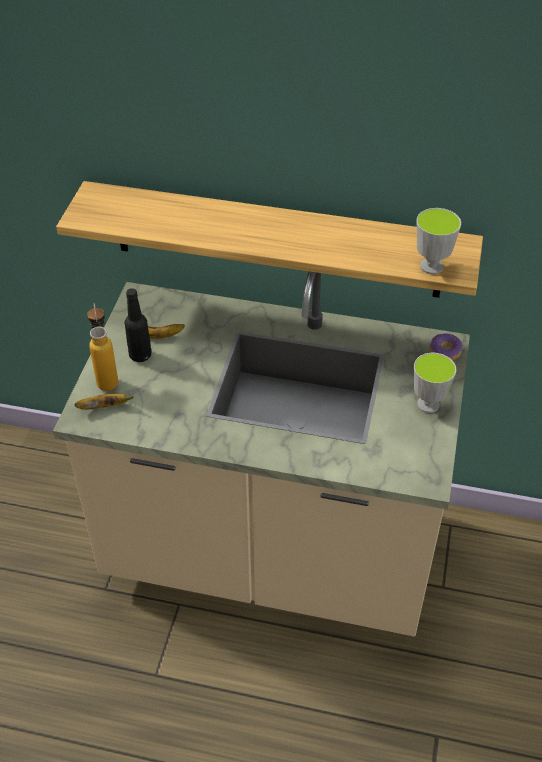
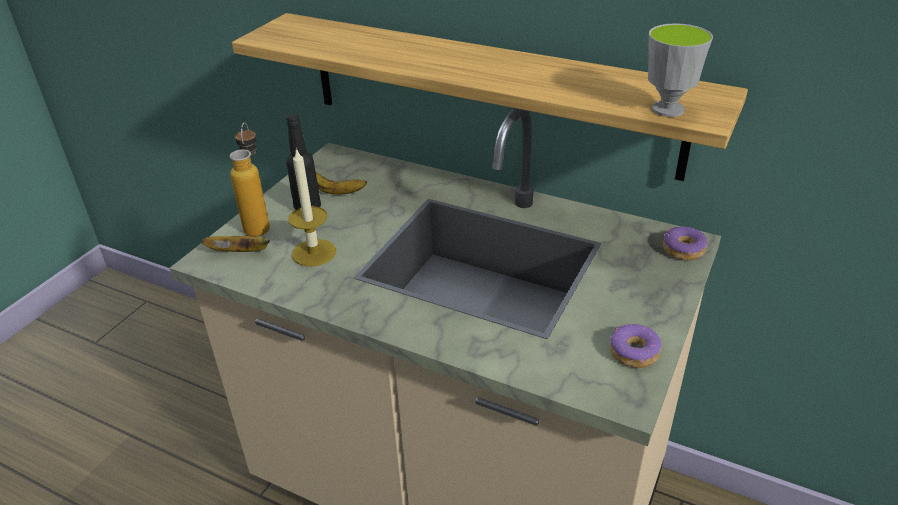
camera: 15 degrees right, 10 degrees down
(165, 398) = (314, 252): none -> candle
(427, 444) = (634, 353): none -> donut
(428, 404) = (647, 305): cup -> none

